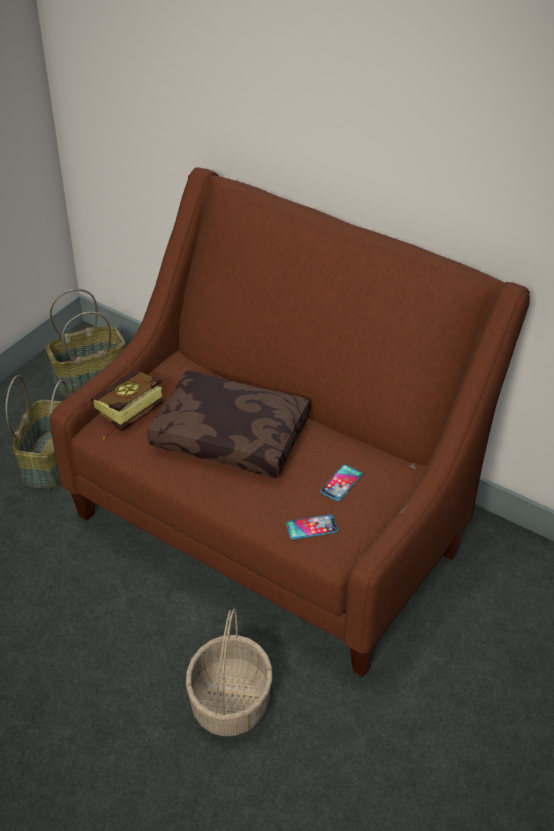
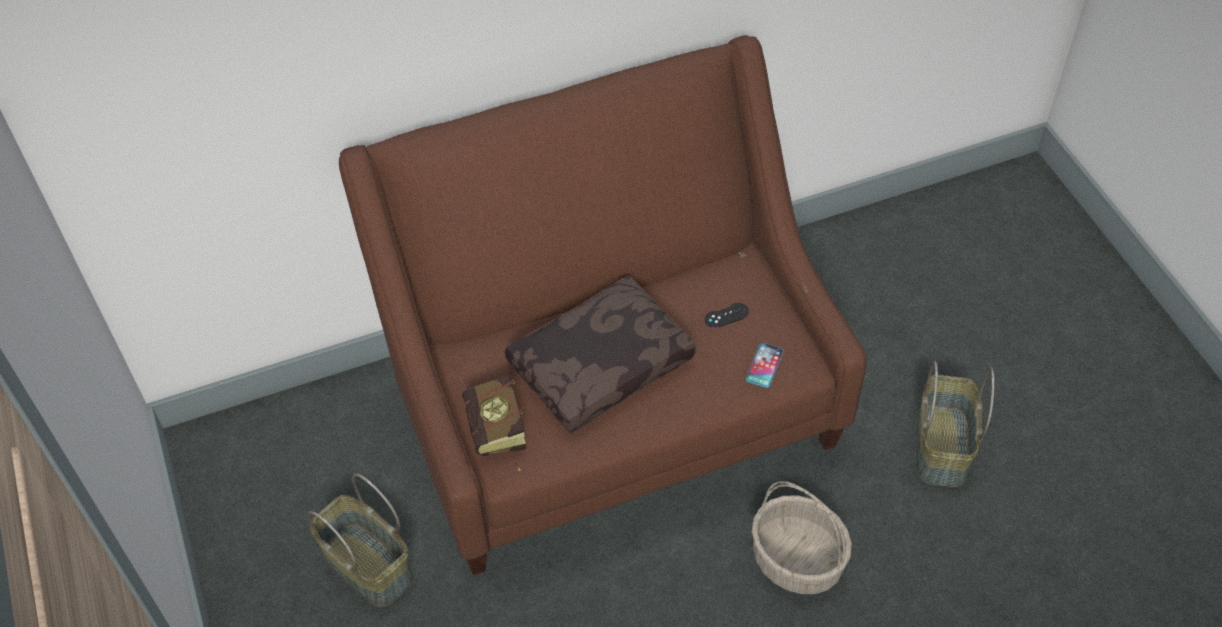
camera: 55 degrees left, 10 degrees up
(90, 376) = (267, 466): basket -> basket (940, 445)
(341, 483) = (726, 315): phone -> black game controller

